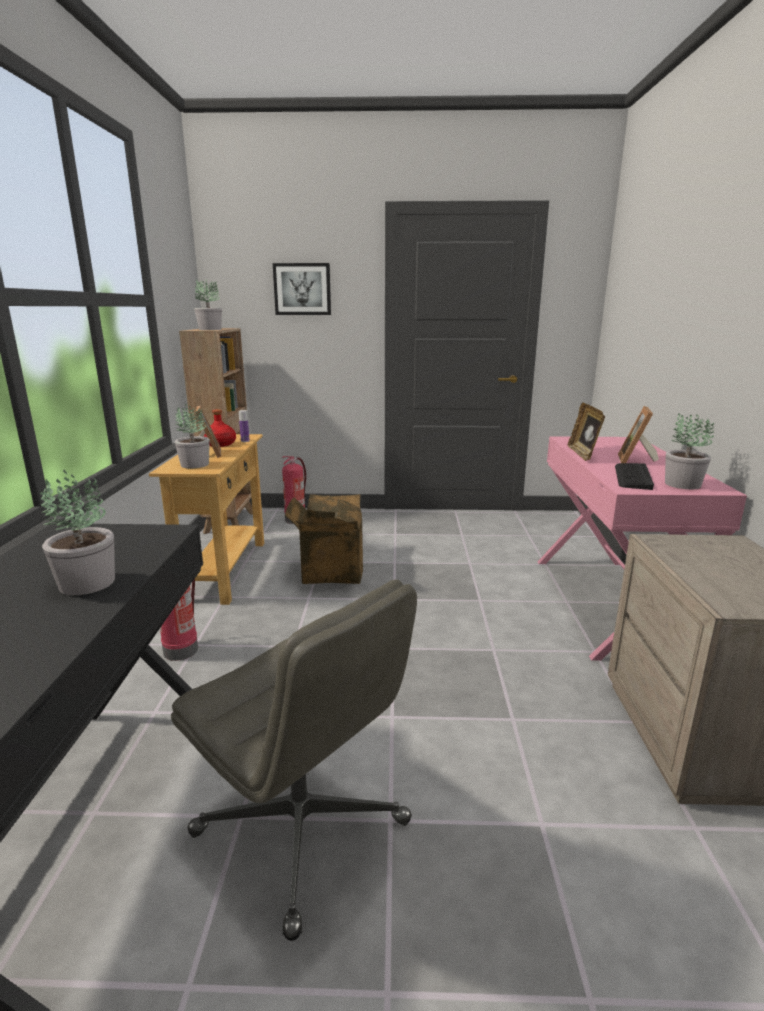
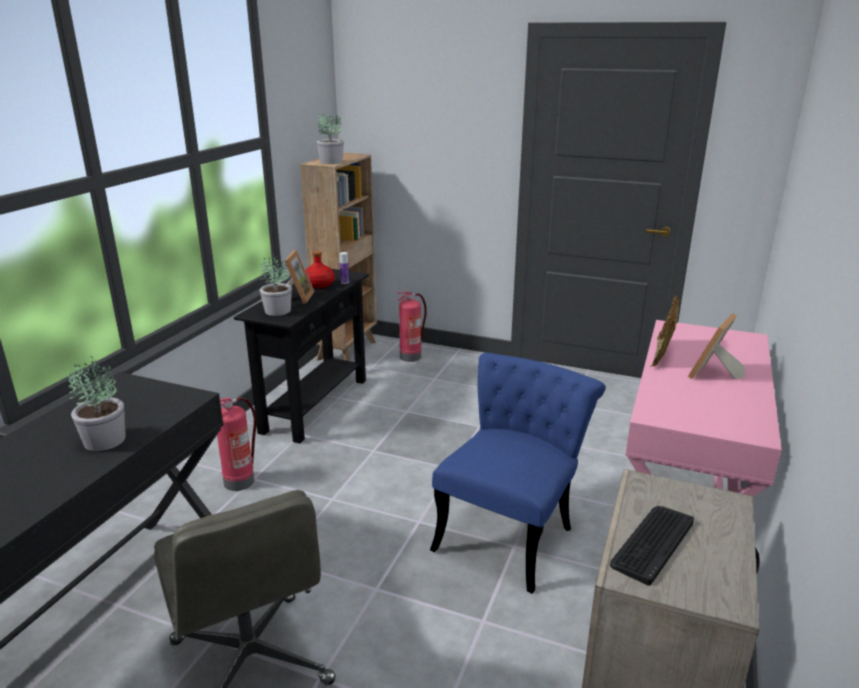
camera: 20 degrees right, 5 degrees up
(225, 570) = (315, 405): beige console table -> black console table
(302, 289) = (436, 116): picture -> none
(329, 571) = (409, 424): cardboard box -> none
(481, 638) = (510, 531): none -> blue chair
(632, 476) = (678, 399): keyboard -> keyboard (652, 543)
(682, 484) = (722, 420): potted plant -> none

